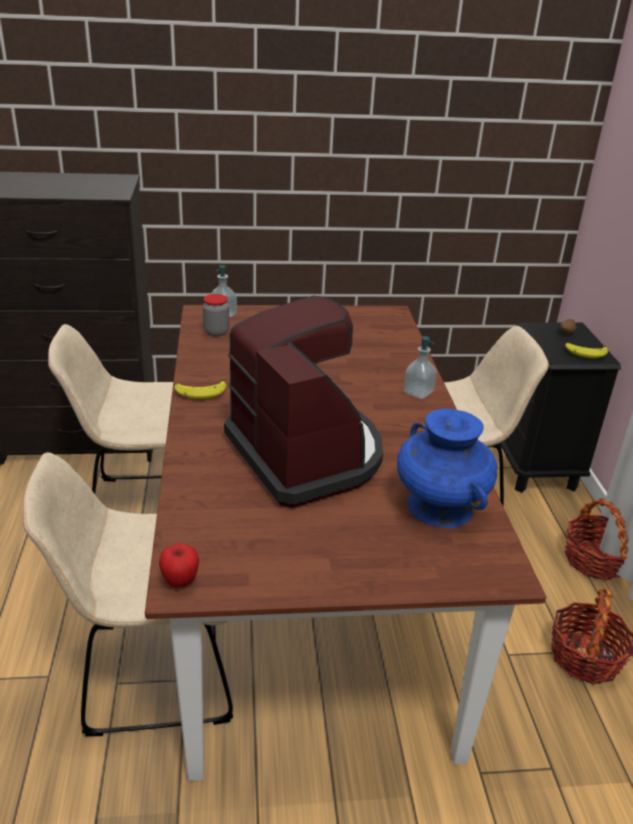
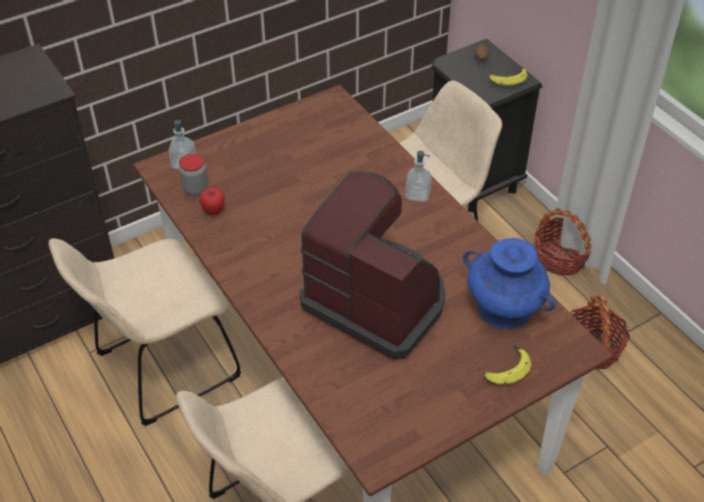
camera: 25 degrees left, 15 degrees up
(180, 582) = (374, 458): apple -> apple (213, 211)
(201, 391) = (241, 268): banana -> banana (505, 368)

